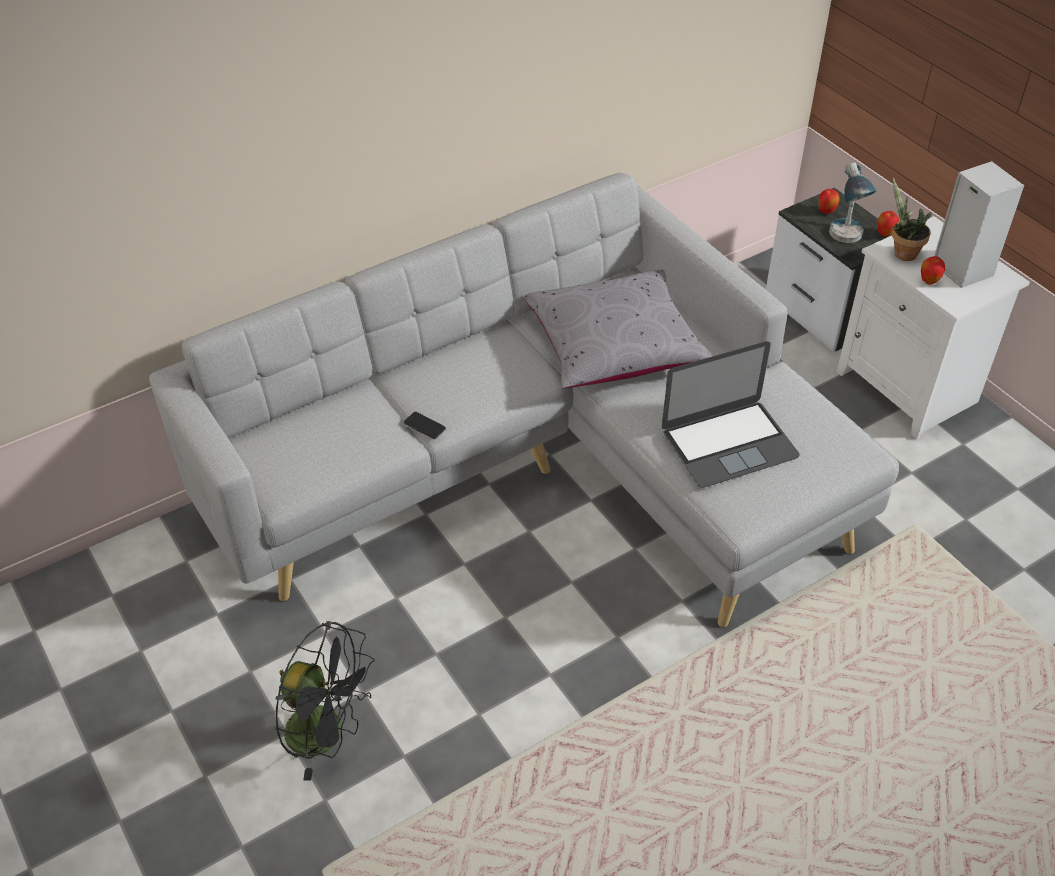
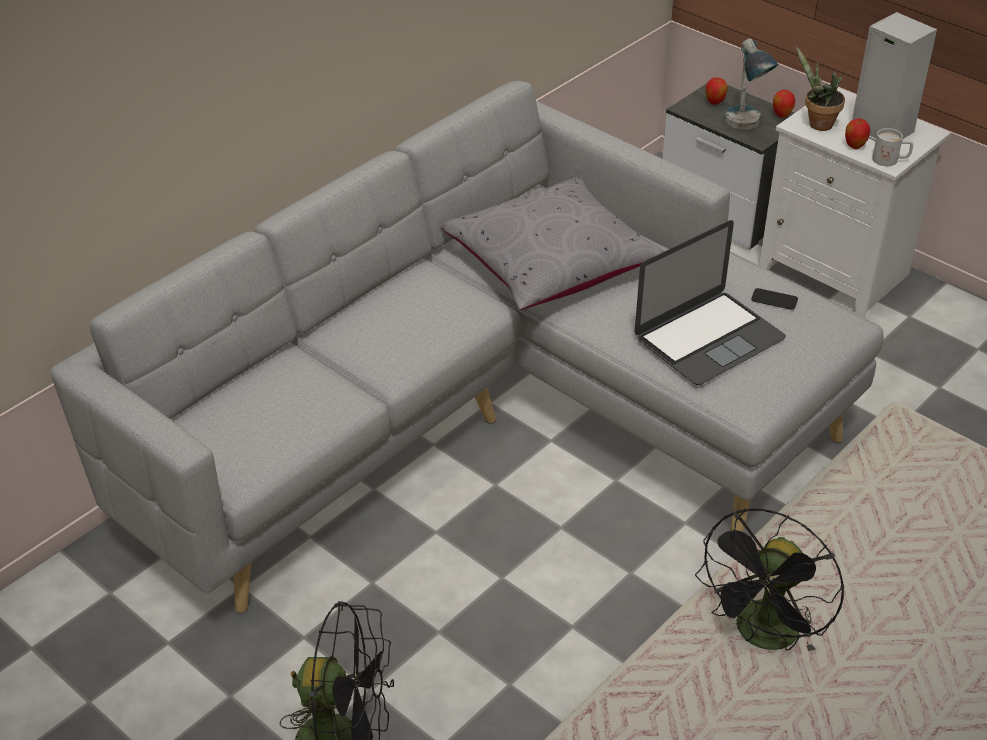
camera: 15 degrees left, 5 degrees down
(424, 426) = (375, 378): phone -> phone (774, 300)
(713, 723) = (763, 638): none -> black fan
(958, 301) = (890, 160): none -> white mug

